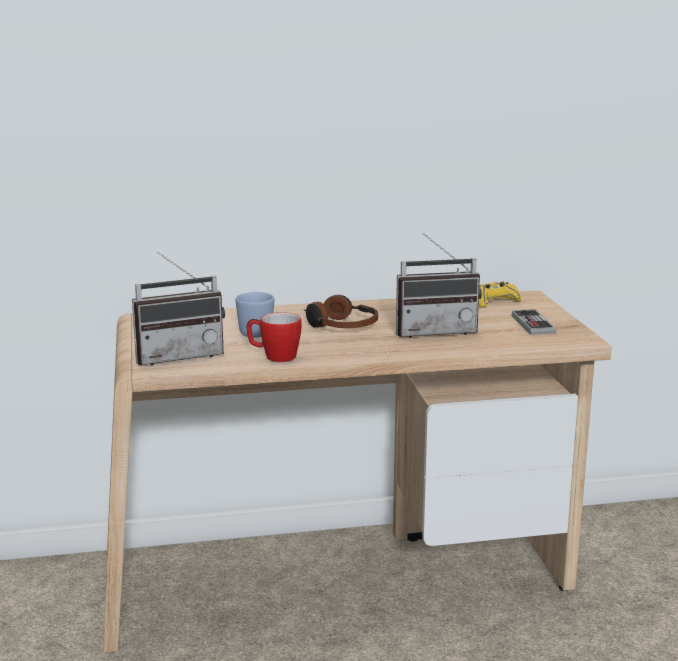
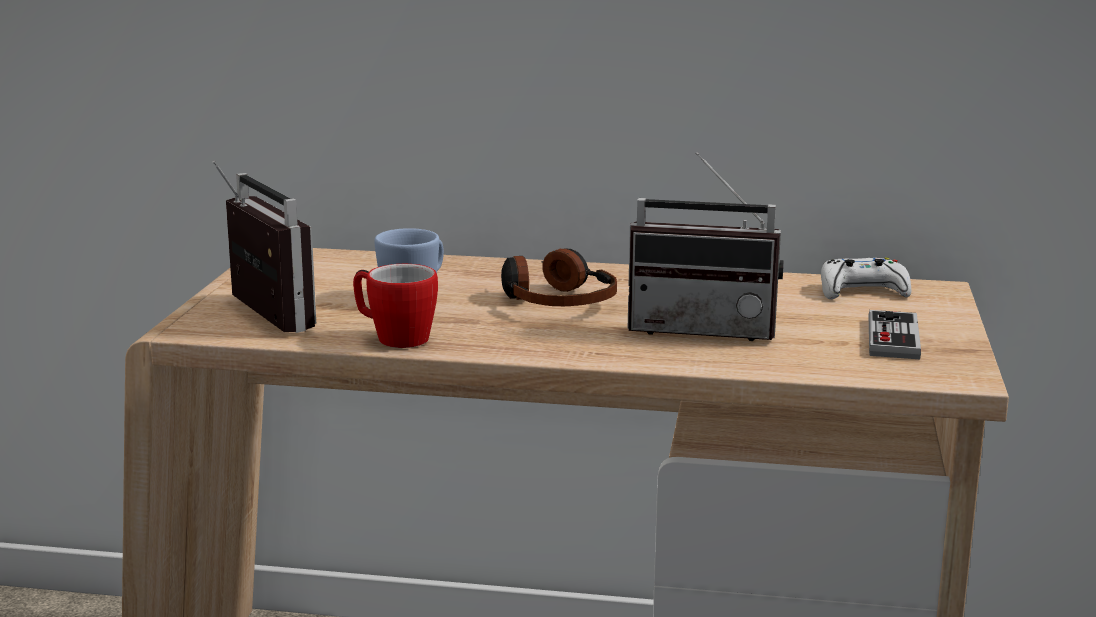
camera: 20 degrees right, 0 degrees up
(178, 355) = (255, 317): radio -> radio turned 120 degrees counterclockwise
(494, 301) = (862, 291): yellow game controller -> white game controller

